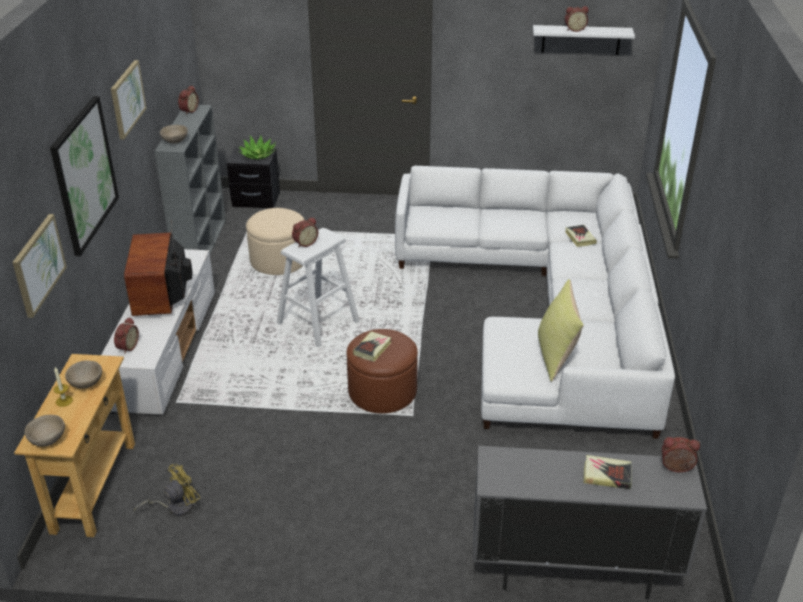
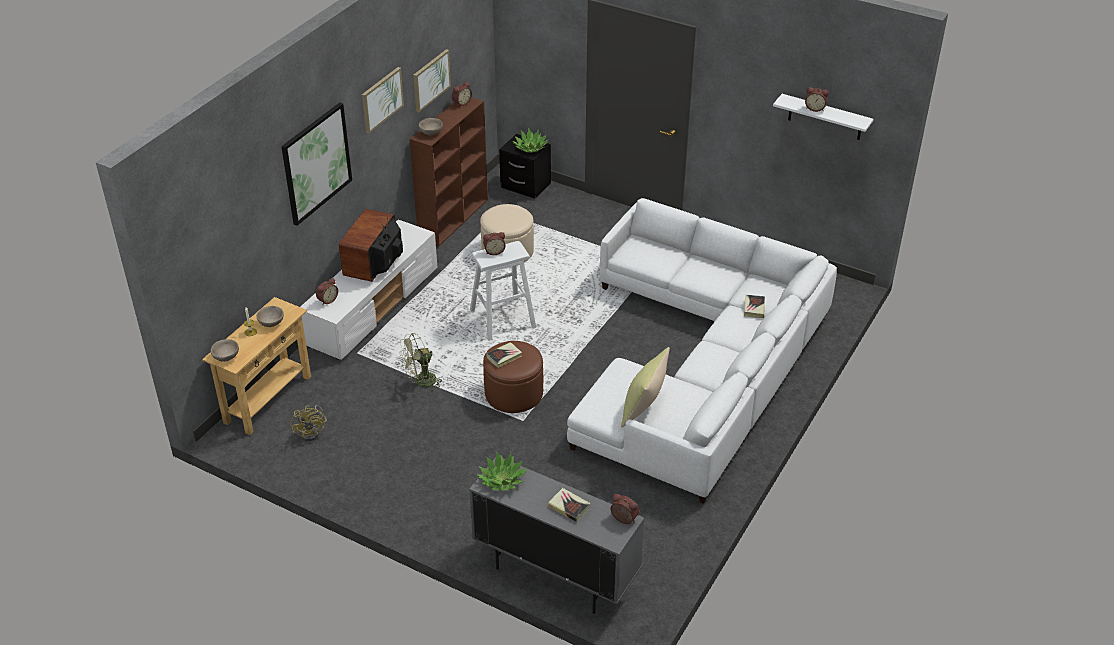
camera: 25 degrees right, 5 degrees up
(38, 264) = (252, 230): picture -> picture (431, 80)
(175, 507) = (312, 432): yellow fan -> yellow fan turned 90 degrees clockwise
(201, 244) = (454, 218): grey bookcase -> brown bookcase
(272, 411) = (421, 382): none -> green fan
(507, 471) = (502, 480): none -> potted plant

